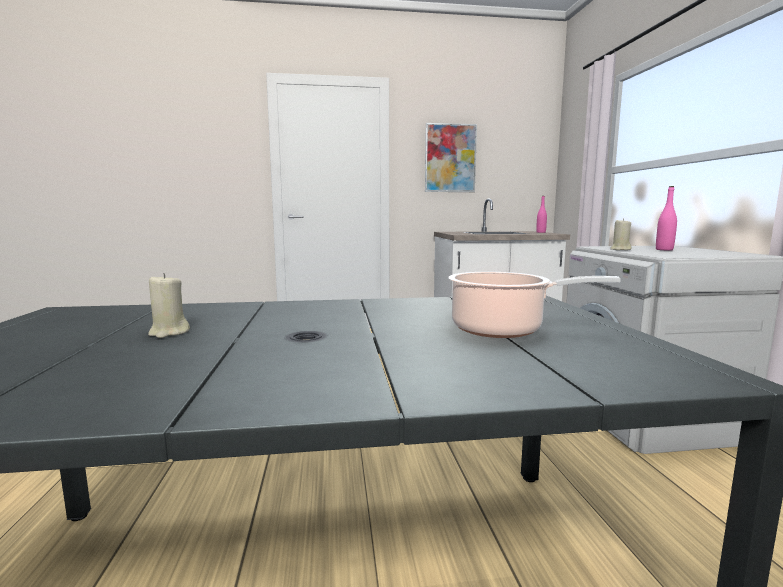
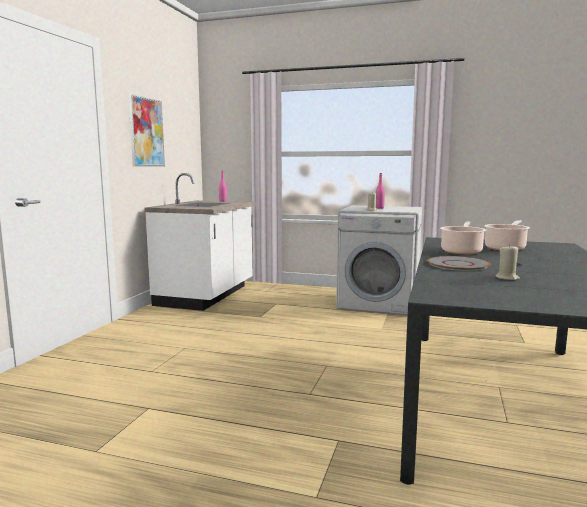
camera: 65 degrees left, 0 degrees up
(277, 312) = (457, 264): none -> grey plate
(412, 310) = (461, 251): none -> cooking pot

